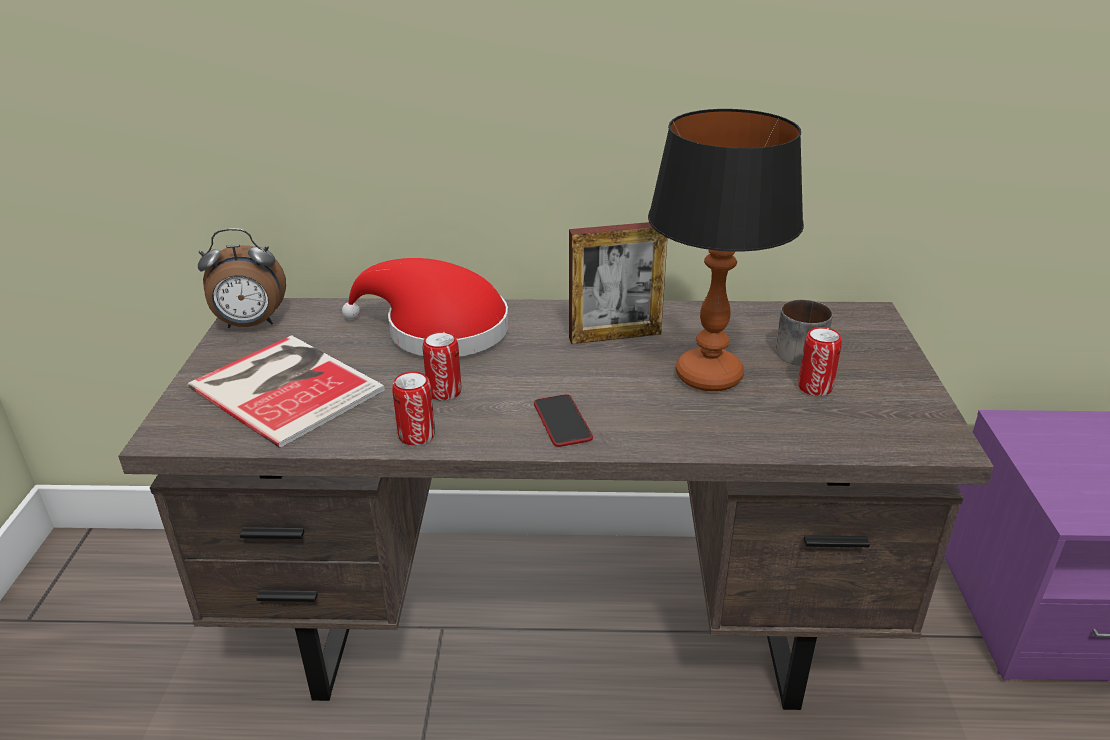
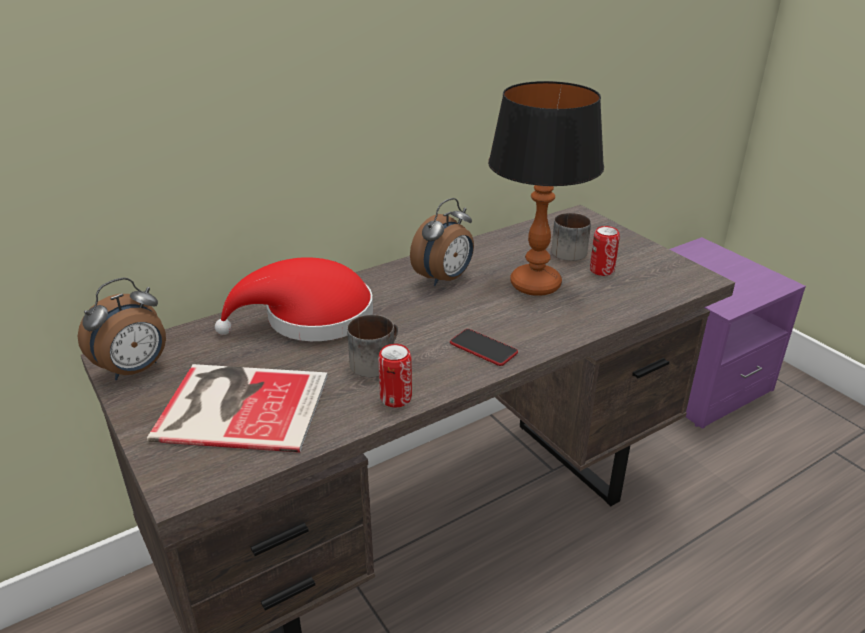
camera: 35 degrees left, 0 degrees up
(444, 392) = (375, 360): can -> mug
(615, 336) = (444, 279): picture frame -> alarm clock

